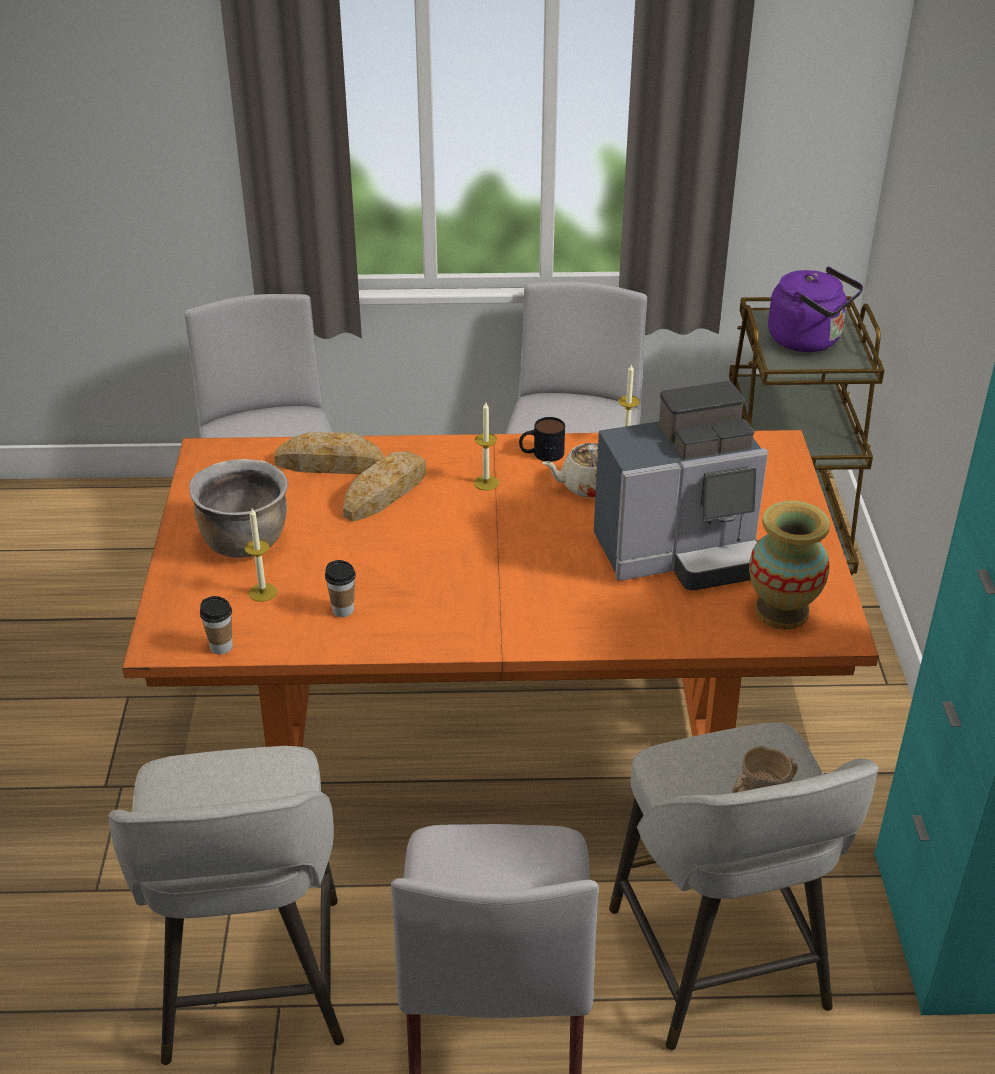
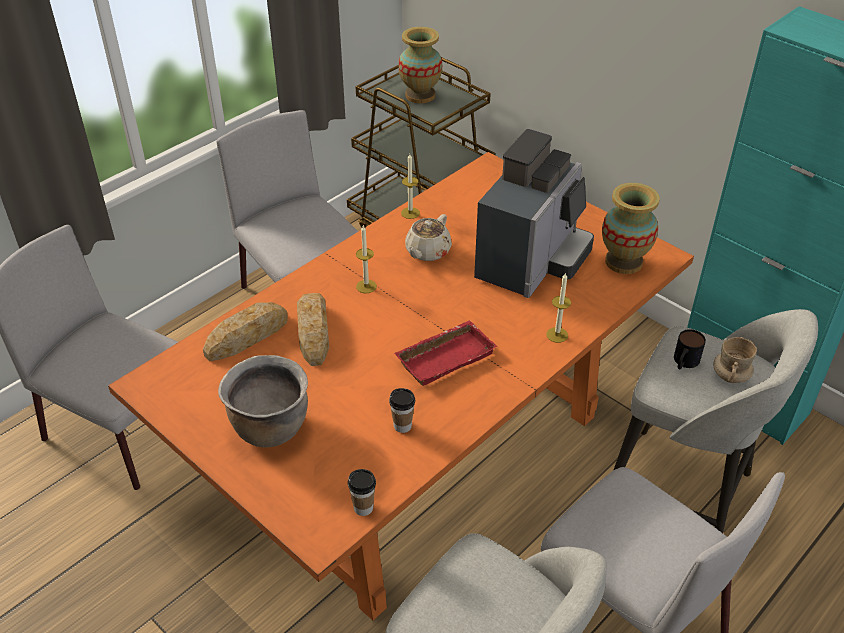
camera: 45 degrees left, 5 degrees up
(262, 592) = (334, 452): candle -> candle (557, 335)
(464, 581) = (445, 356): none -> red tray
(541, 454) = (372, 248): mug -> mug (684, 362)
(809, 340) = (420, 95): purple kettle -> vase

